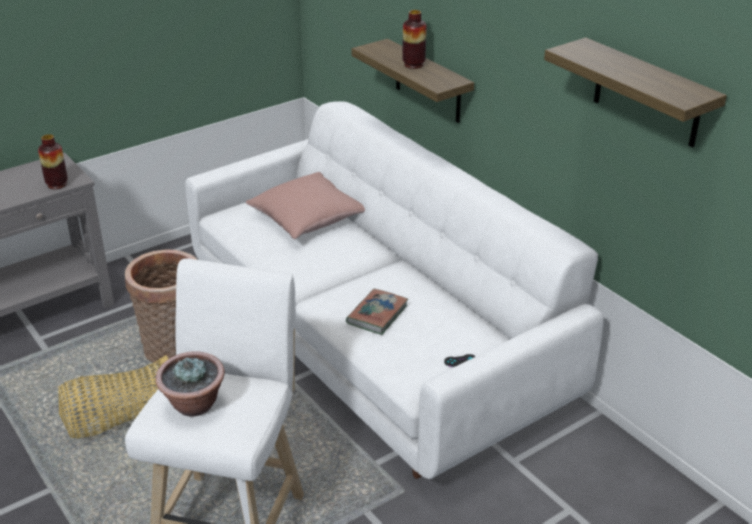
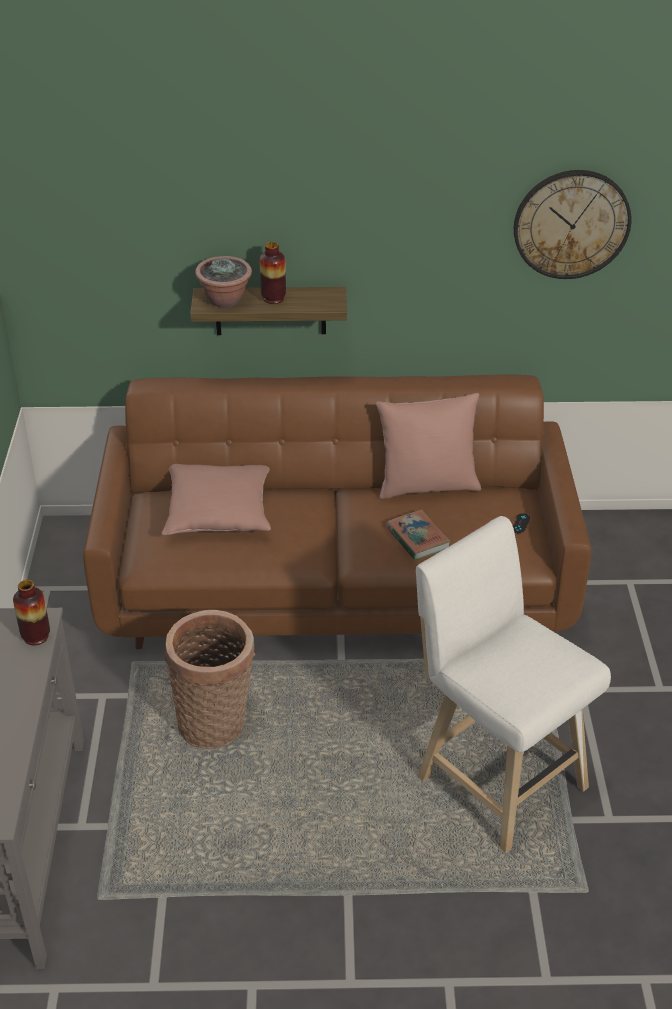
camera: 55 degrees left, 5 degrees up
(121, 420) = (290, 804): basket -> none
(194, 405) = (523, 673): potted plant -> potted plant (225, 300)
(375, 339) = (336, 583): white sofa -> brown sofa
(452, 294) = (427, 486): none -> pink pillow
(647, 94) = (571, 224): shelf -> wall clock

